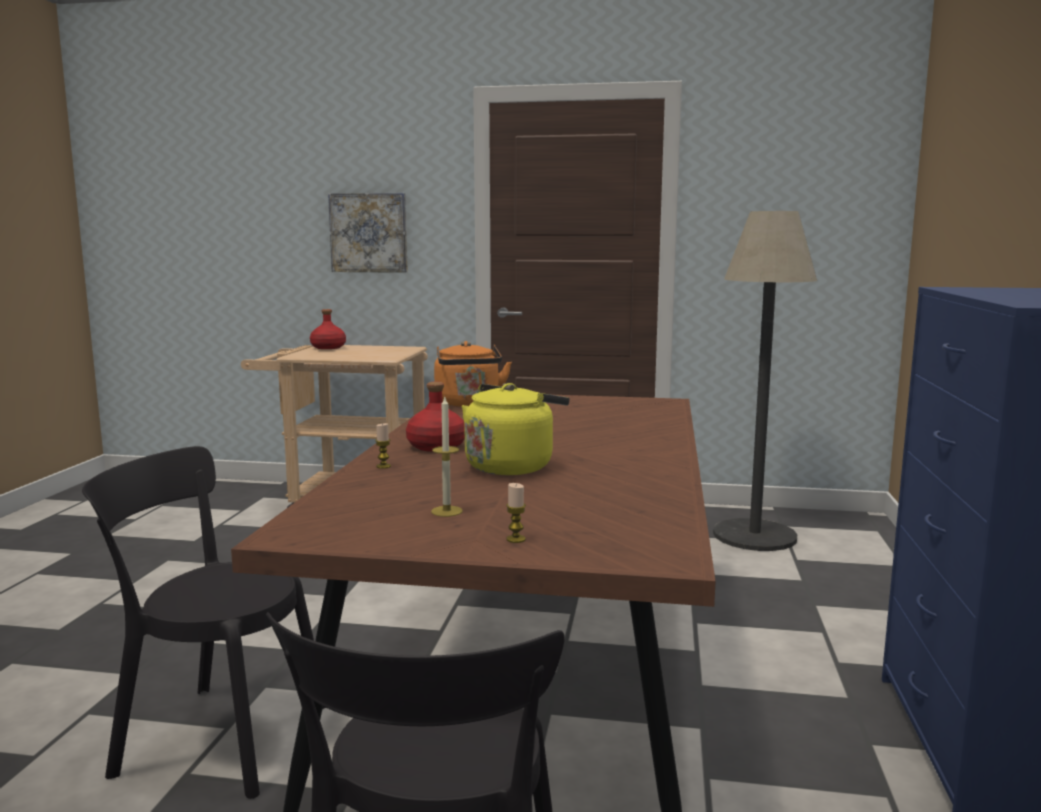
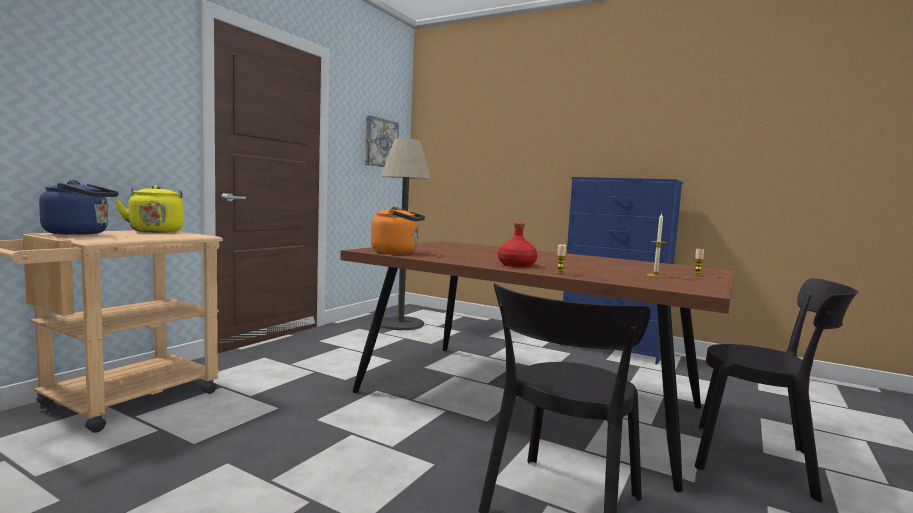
camera: 70 degrees left, 5 degrees down
(328, 347) = (81, 233): red bottle -> blue kettle
(369, 232) = (92, 109): picture -> picture (380, 143)
(512, 466) = (570, 264): yellow kettle -> yellow kettle (156, 231)

